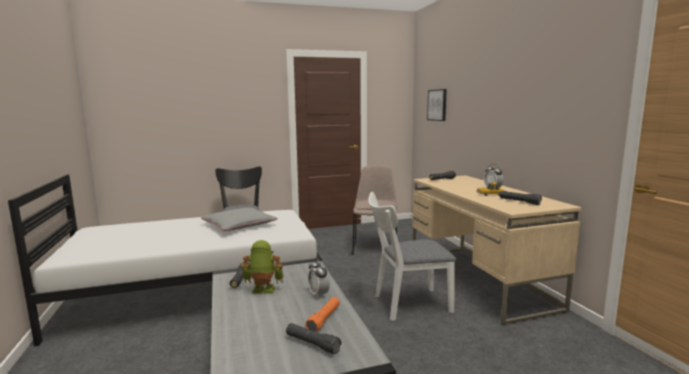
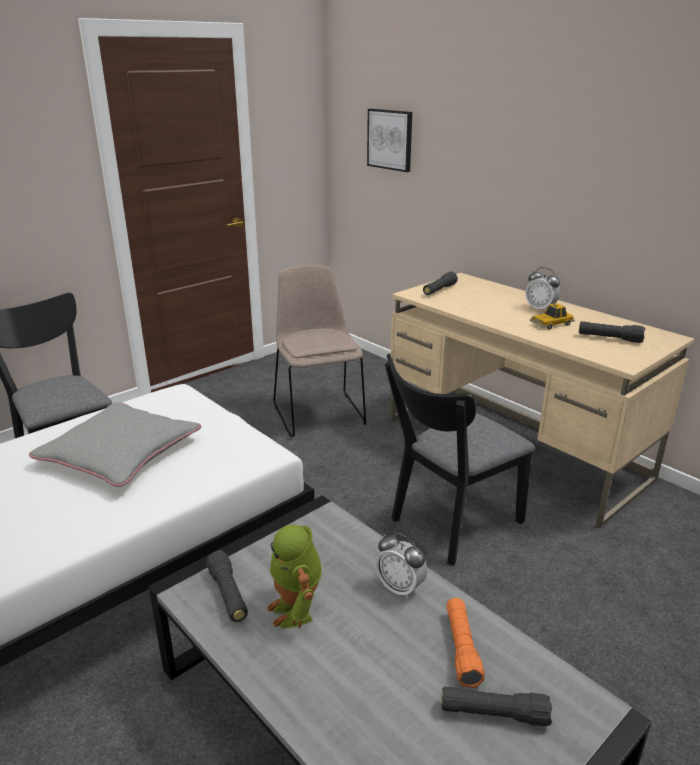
camera: 25 degrees left, 15 degrees up
(263, 291) = (296, 610): toy robot -> toy robot turned 90 degrees counterclockwise
(406, 304) = (450, 524): white chair -> black chair

